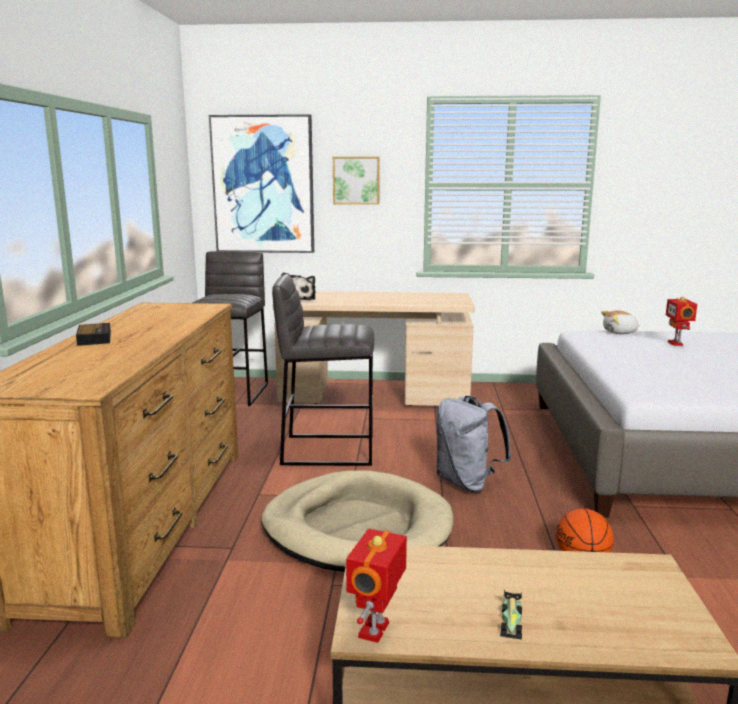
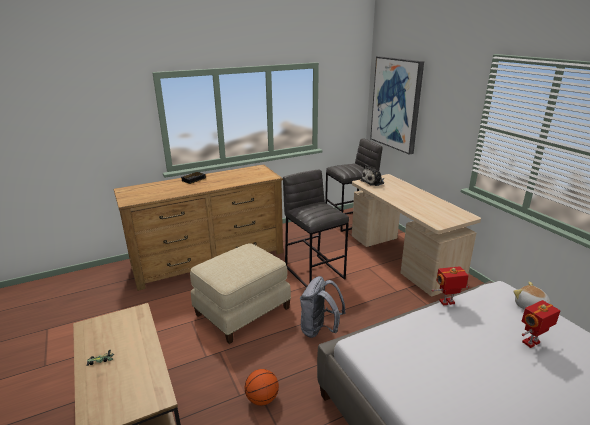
camera: 60 degrees right, 10 degrees up
(356, 180) = (441, 112): picture -> none
(357, 528) = (242, 310): beige dog bed -> beige ottoman
(376, 630) = (86, 328): toy robot -> toy robot (447, 302)

